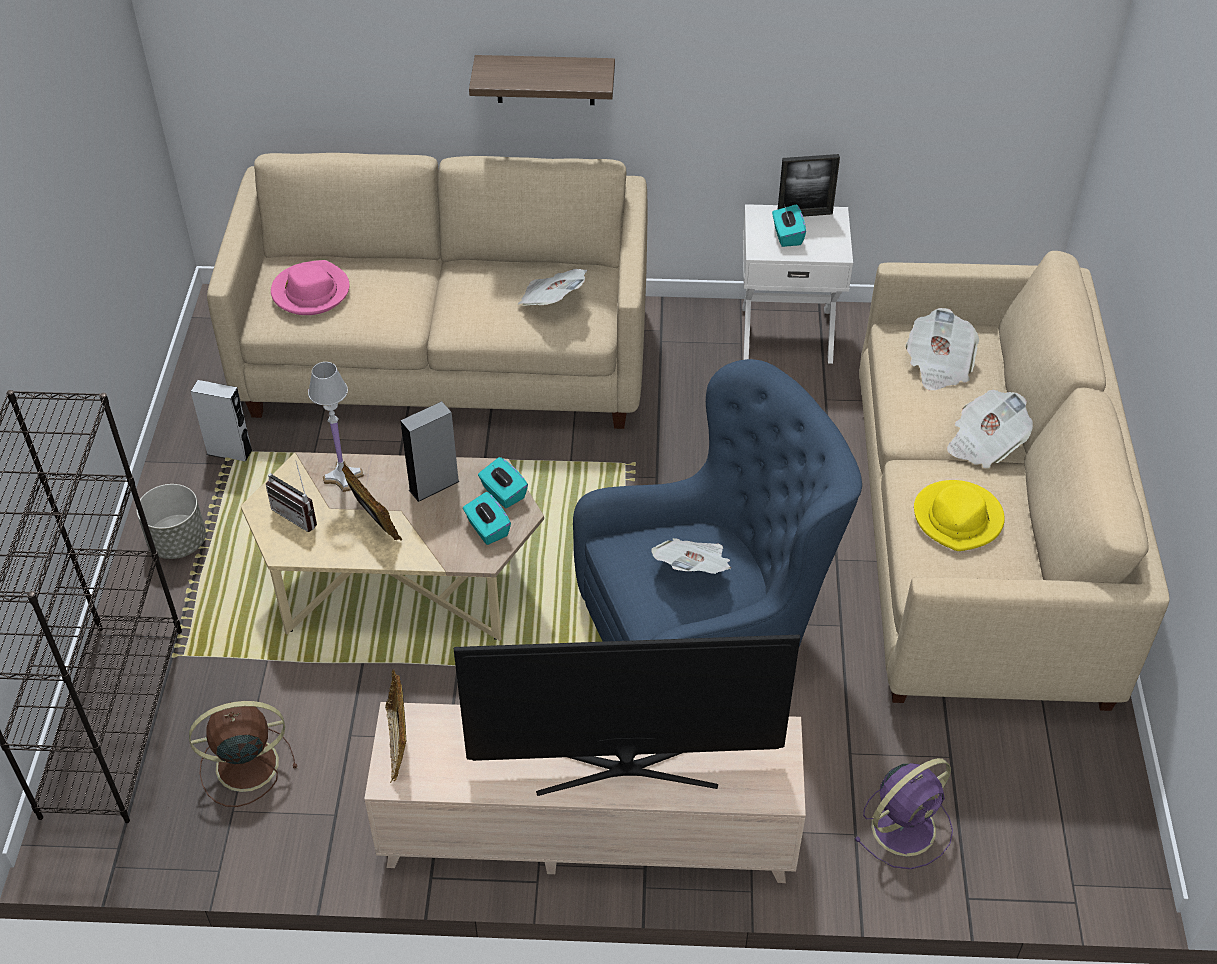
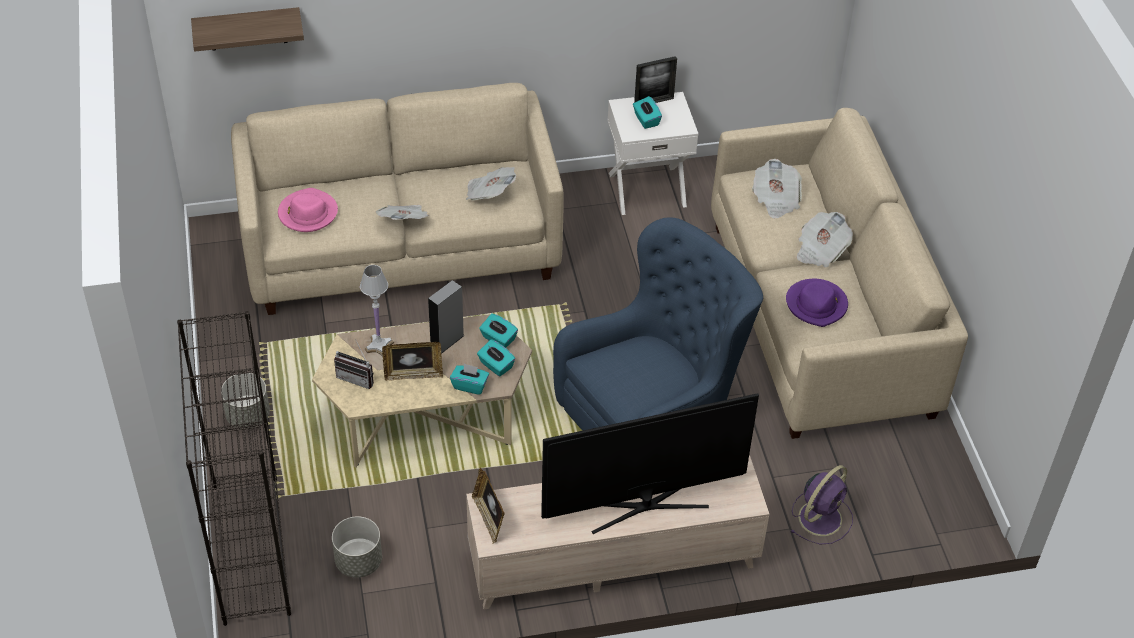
camera: 15 degrees left, 0 degrees up
(229, 452) = (261, 344): grey speaker -> none
(244, 765) = (358, 562): brown fan -> grey planter
(373, 522) = (413, 374): picture frame -> picture frame turned 135 degrees clockwise
(443, 550) = (470, 385): none -> turquoise tissue box
(545, 80) = (460, 31): shelf -> shelf (247, 29)
(693, 569) = (647, 369): newspaper -> newspaper (404, 222)
(958, 518) = (816, 305): yellow hat -> purple hat

